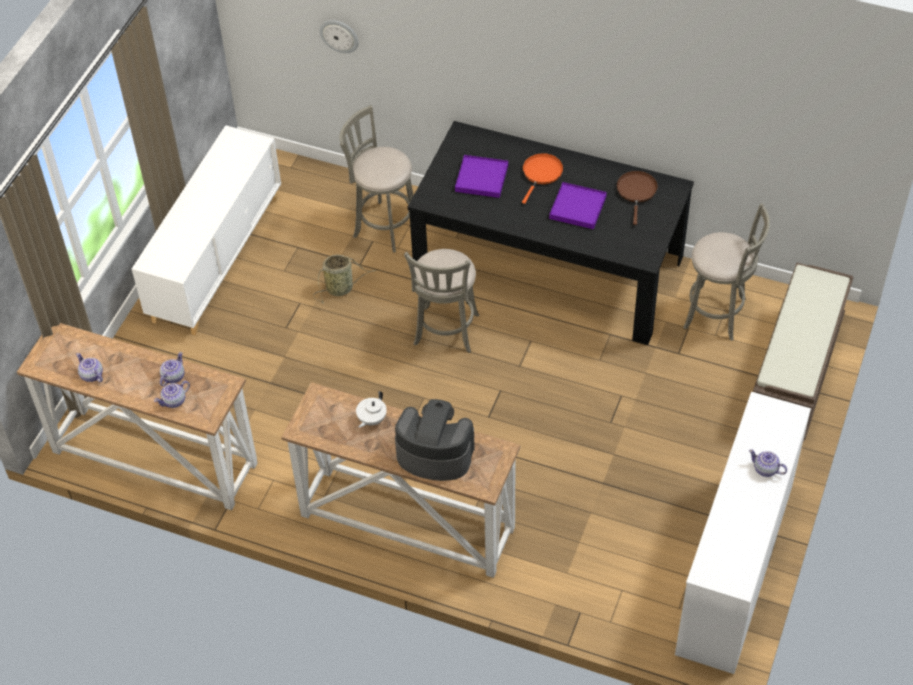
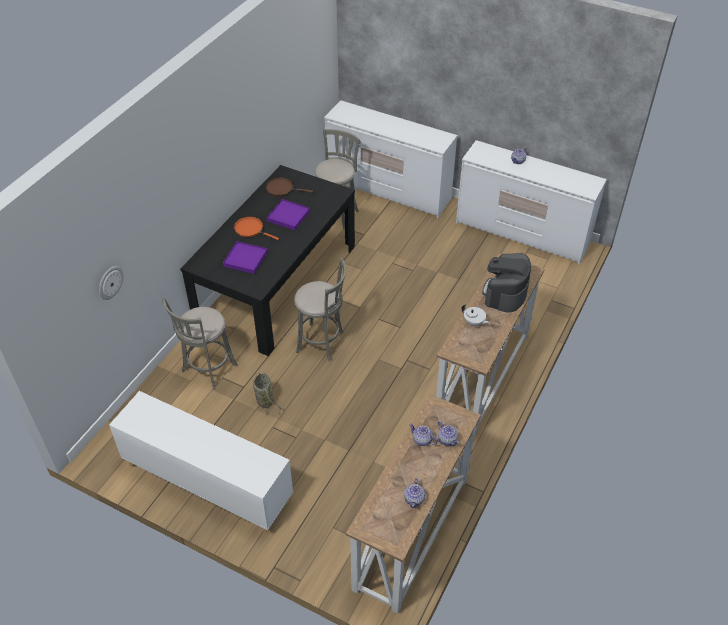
camera: 85 degrees left, 5 degrees down
(92, 375) = (414, 499): teapot -> teapot turned 45 degrees counterclockwise
(796, 374) = (388, 190): brown bench -> white dresser

